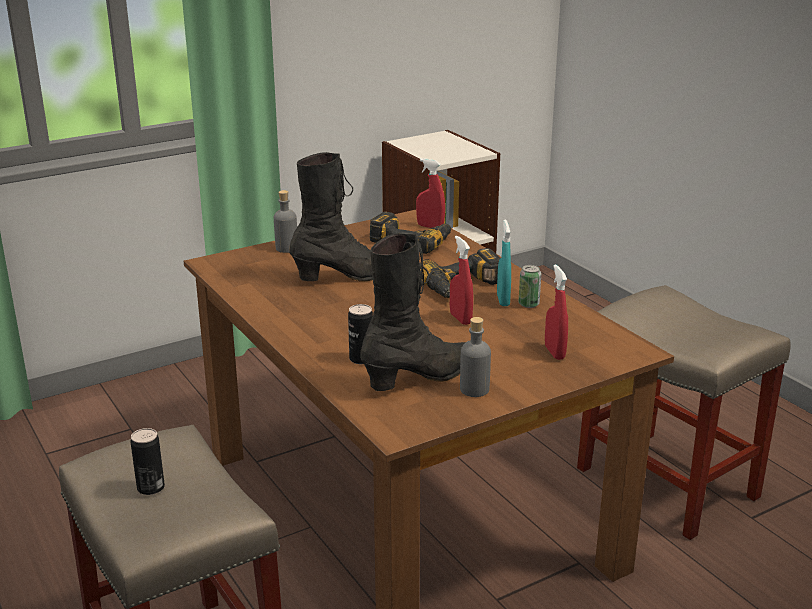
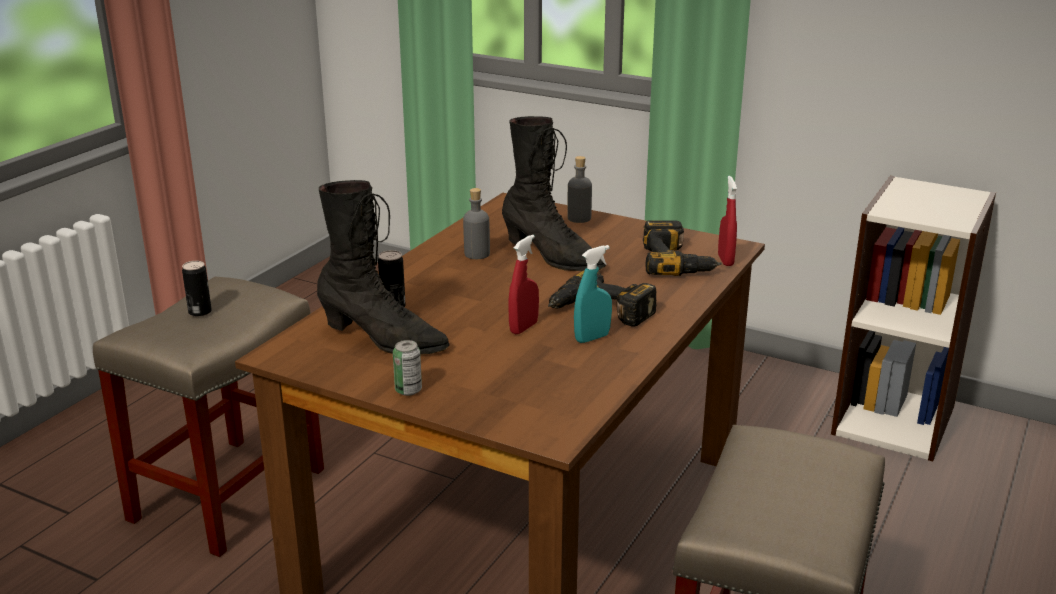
camera: 60 degrees right, 0 degrees up
(474, 389) = (382, 369): grey bottle -> grey bottle (477, 254)
(528, 304) = (599, 353): can -> can (408, 390)
(554, 352) = (500, 391): red spray bottle -> none

